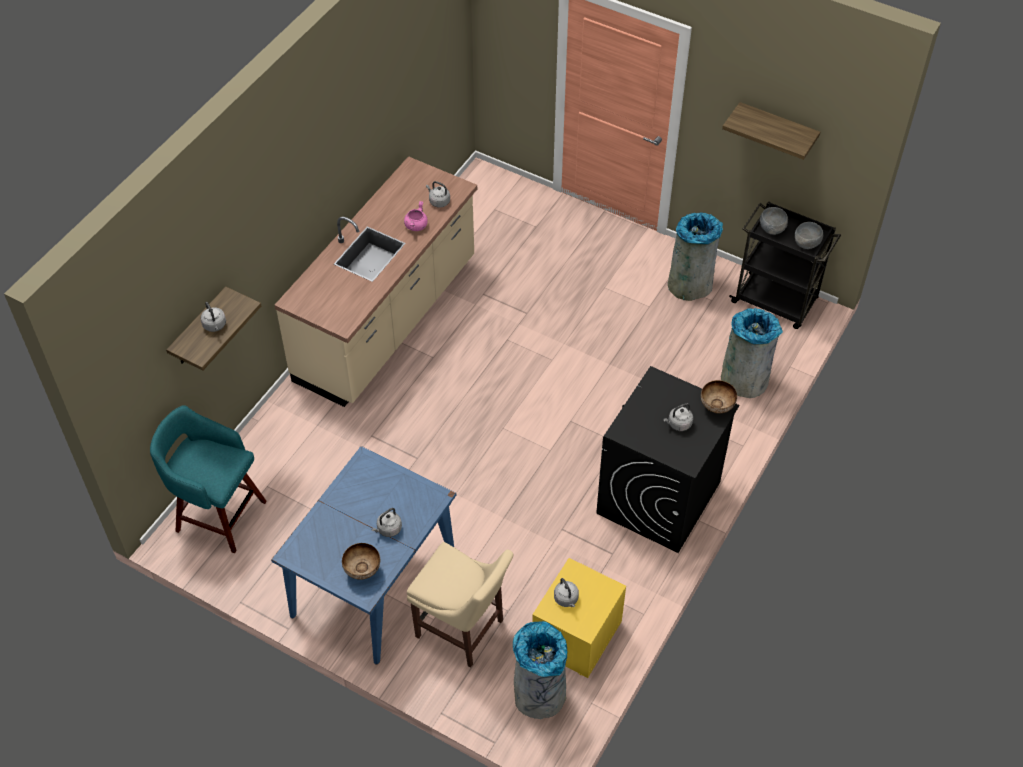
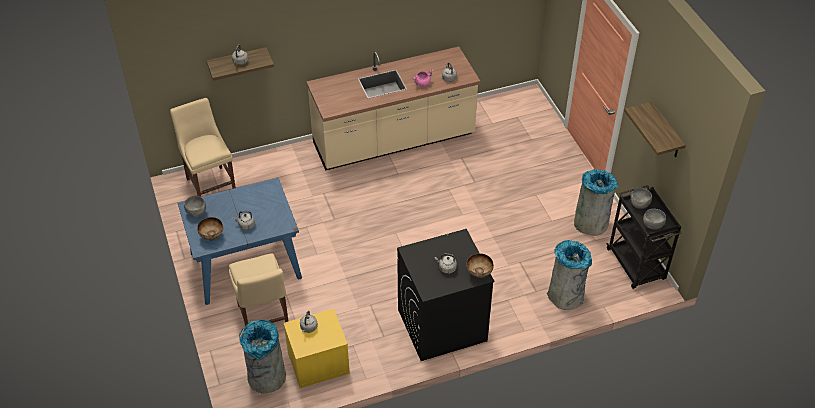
camera: 40 degrees right, 5 degrees down
(218, 515) = (210, 183): turquoise stool -> beige chair
(310, 555) = (196, 212): none -> grey bowl

